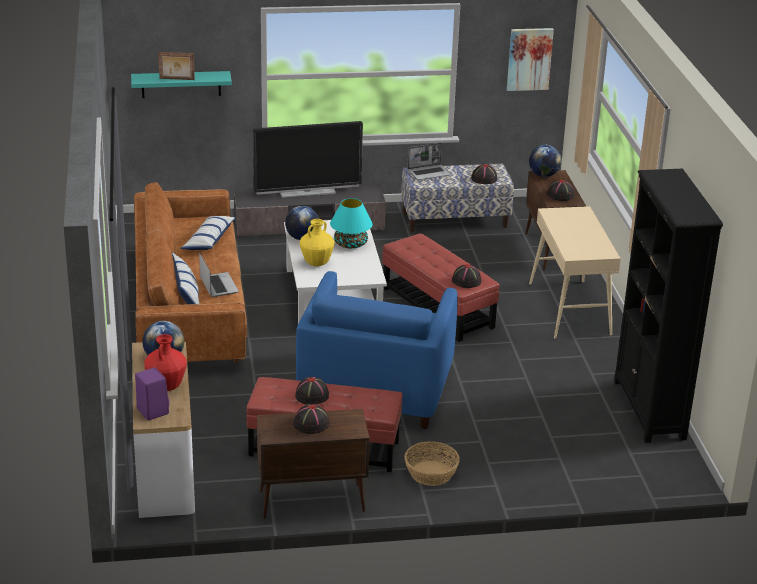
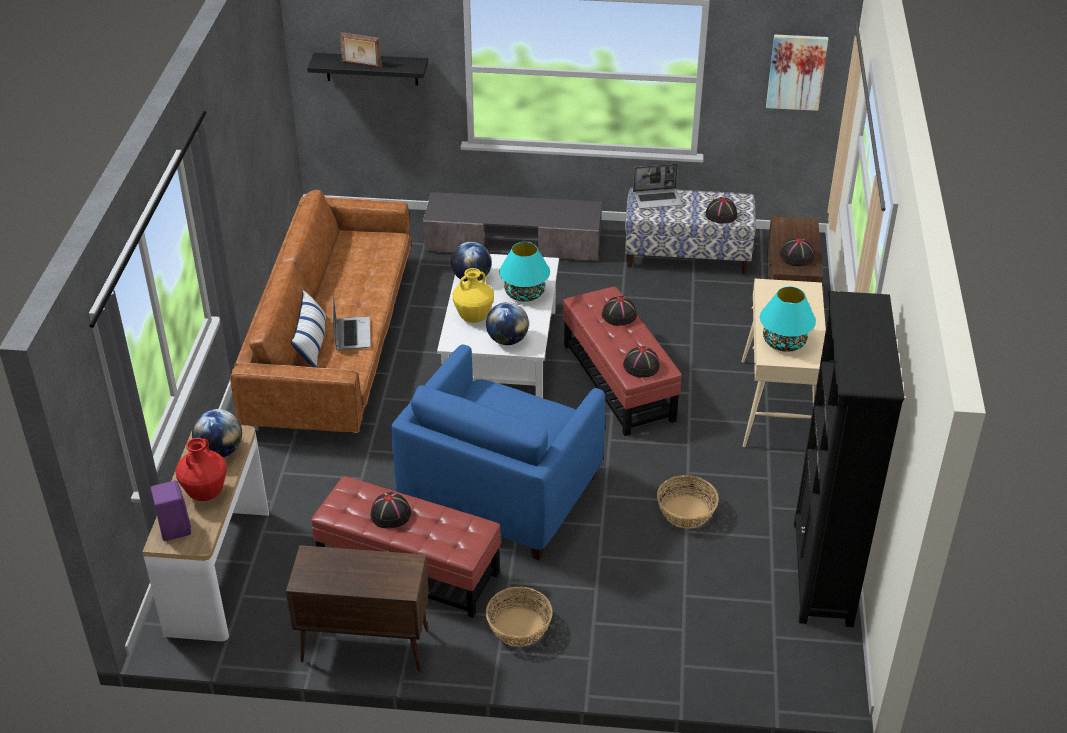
camera: 15 degrees right, 10 degrees up
(181, 84) = (371, 69): turquoise shelf -> black shelf
(209, 240) = (368, 266): pillow -> none
(307, 192) = (512, 206): television -> none
(311, 424) = (356, 569): black hat -> black hat (618, 315)
(529, 385) = (686, 512): none -> basket
(543, 175) = (787, 224): globe -> globe (507, 340)
(579, 245) = (784, 342): none -> turquoise table lamp

